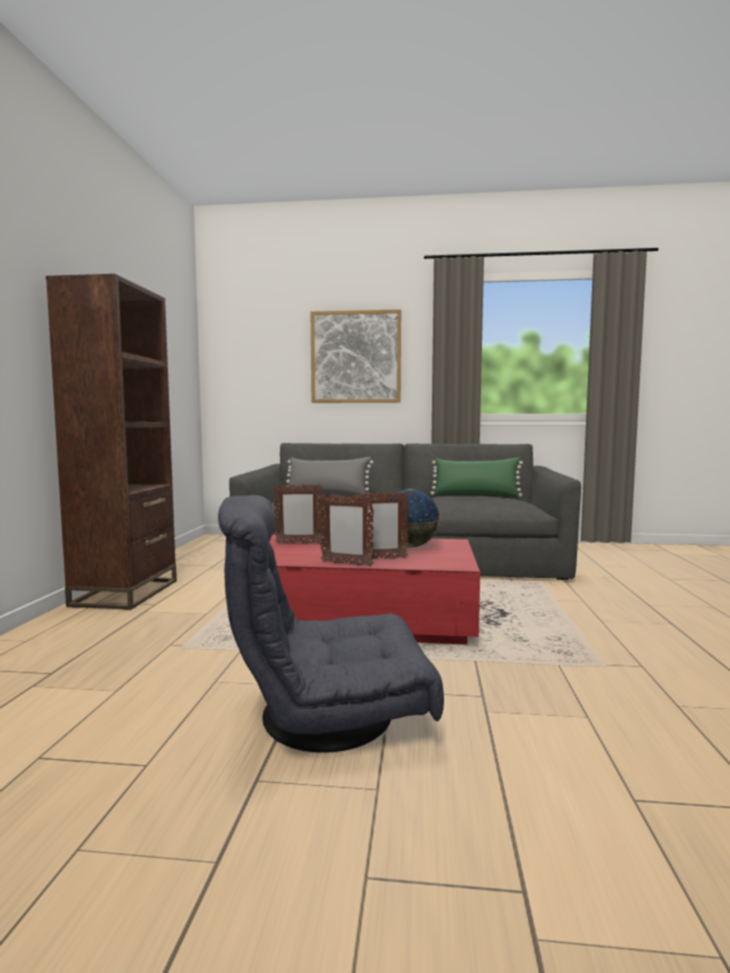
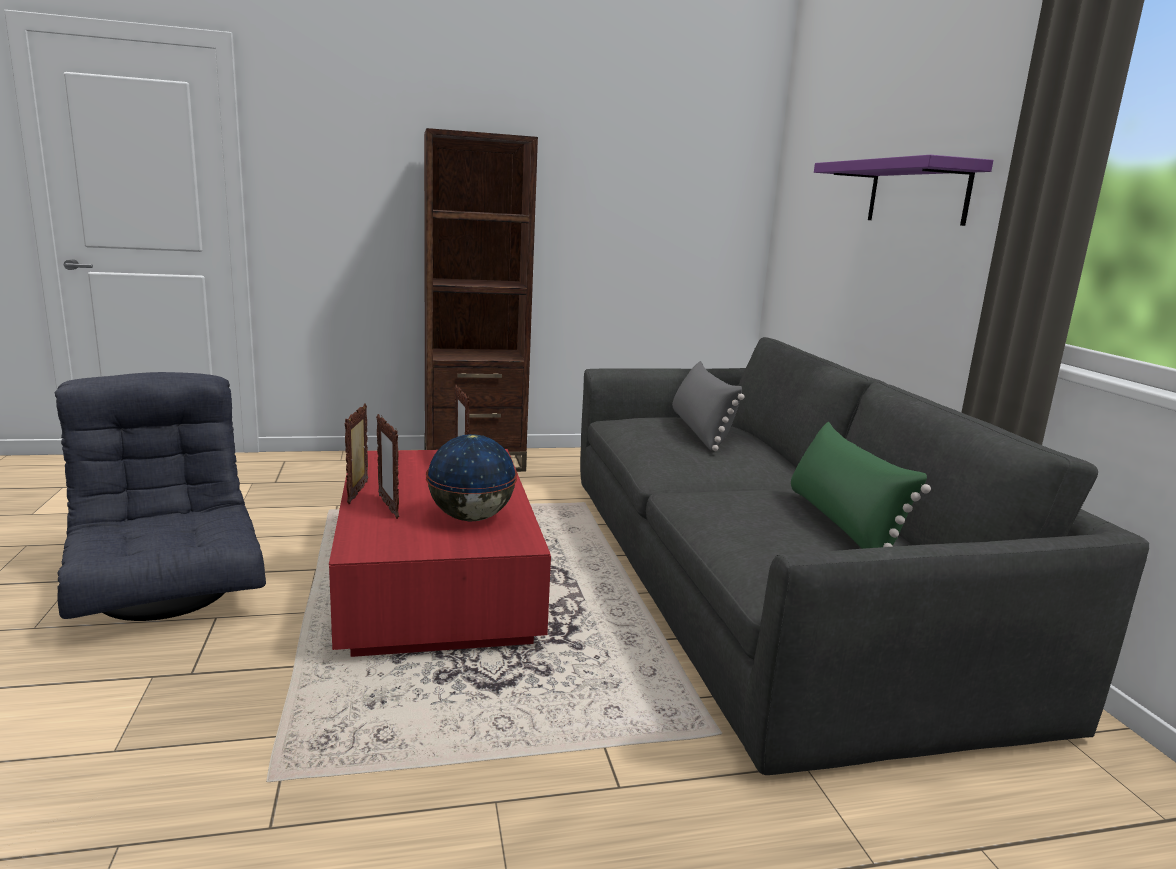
camera: 70 degrees right, 10 degrees up
(355, 357) = (917, 193): picture -> purple shelf

